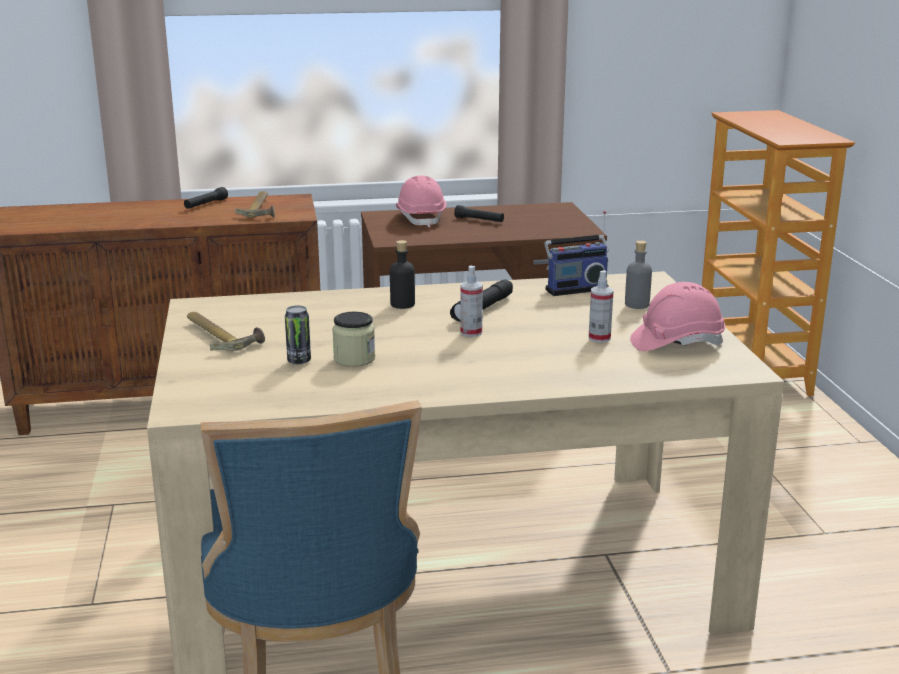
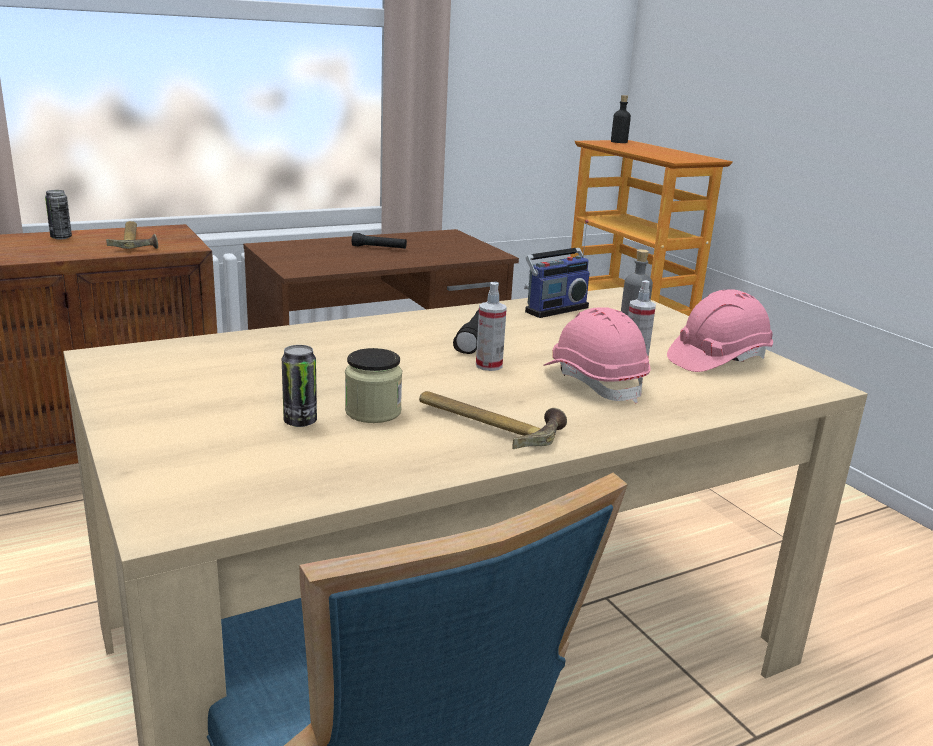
camera: 20 degrees left, 0 degrees up
(206, 204) = (61, 237): black flashlight -> can
(220, 336) = (164, 396): hammer -> hammer (488, 424)
(402, 304) = (379, 338): black bottle -> black bottle (619, 142)
(421, 218) = (315, 248): pink hard hat -> pink hard hat (594, 382)

